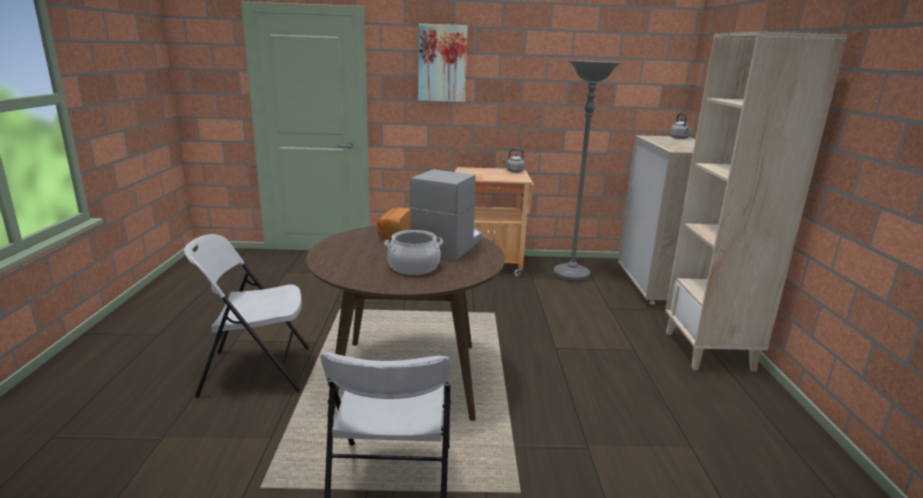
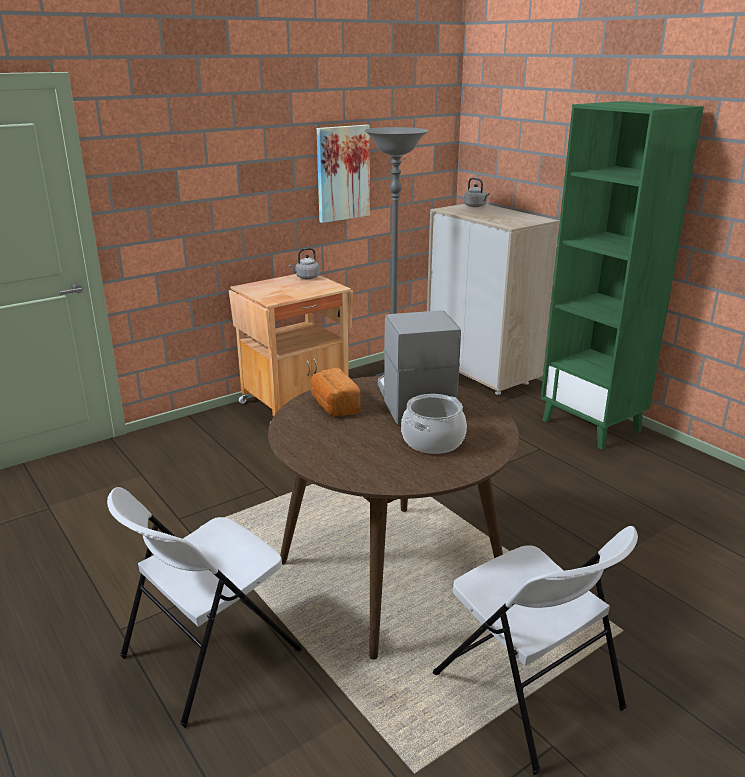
camera: 35 degrees left, 5 degrees up
(442, 63) = (193, 147): picture -> picture (342, 173)
(709, 351) = (592, 426): beige bookcase -> green bookcase

